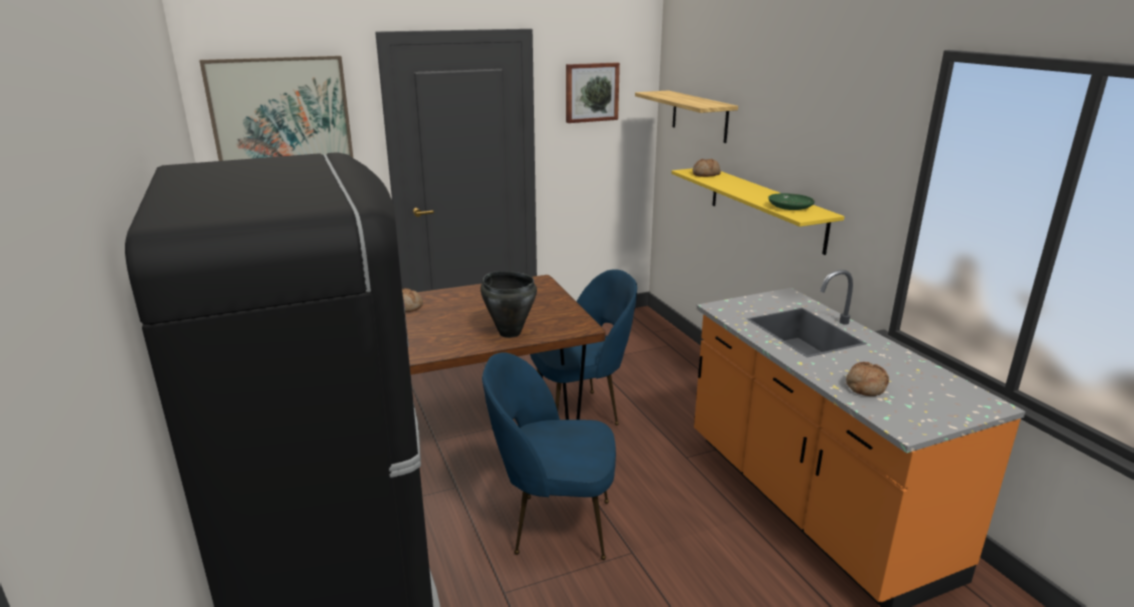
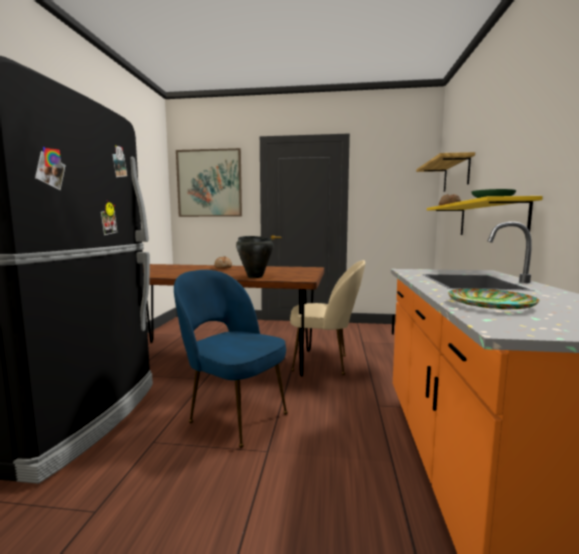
camera: 30 degrees right, 15 degrees down
(581, 413) = (326, 363): blue chair -> beige chair
(591, 92) = (388, 172): picture -> none
(864, 386) = (490, 304): bread -> plate

